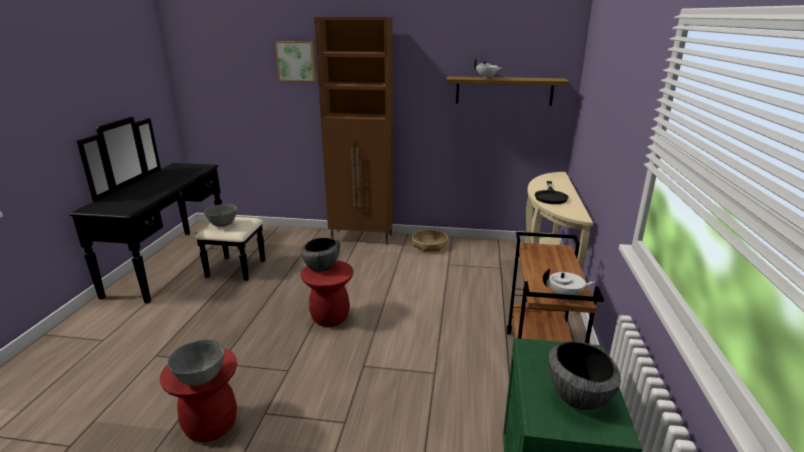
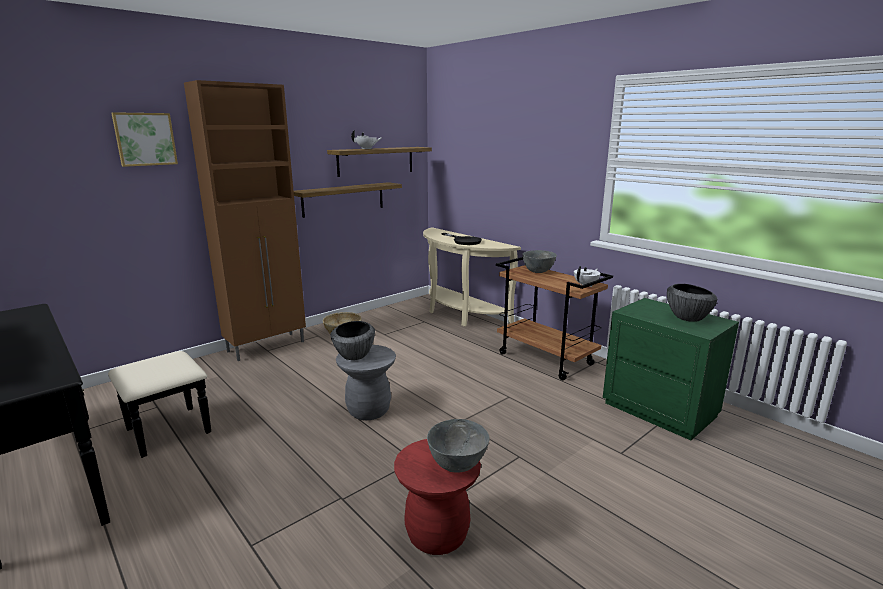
camera: 50 degrees left, 5 degrees down
(223, 225) = (151, 370): grey bowl -> grey bowl (537, 272)
(330, 318) = (368, 410): red stool -> grey stool
(460, 125) = (343, 199): none -> shelf

